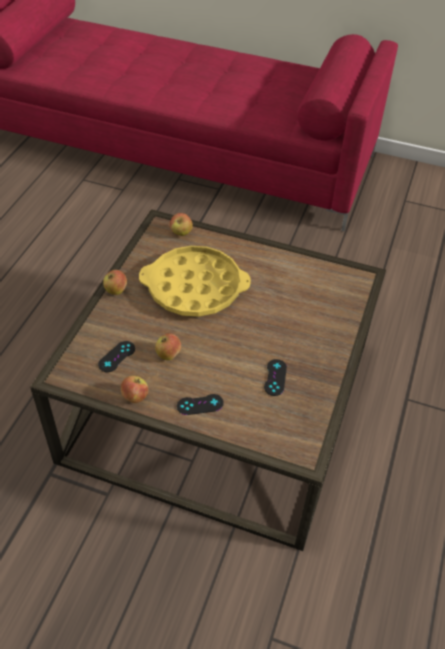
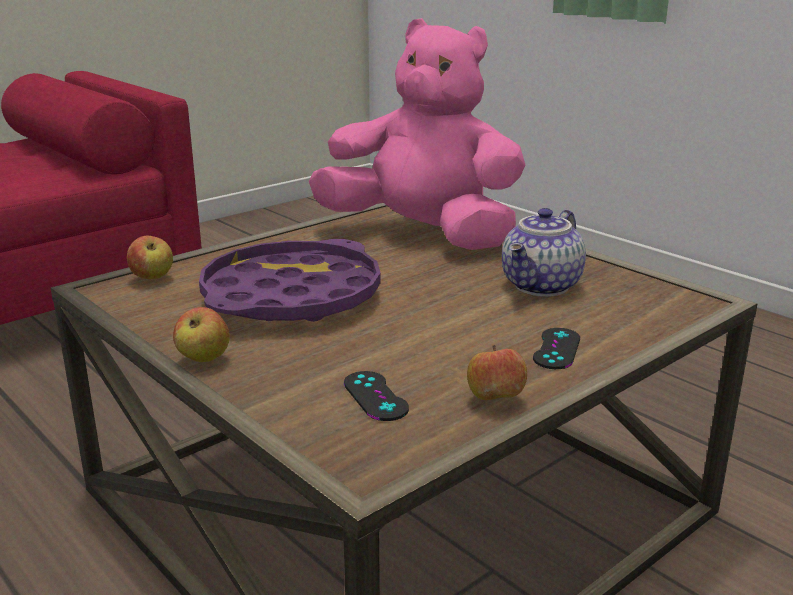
camera: 60 degrees left, 25 degrees down
(168, 354) = (419, 349): apple -> none
(194, 287) = (291, 296): yellow tray -> purple tray
(275, 377) = (542, 287): black game controller -> teapot
(315, 301) = (423, 234): none -> pink plush toy

